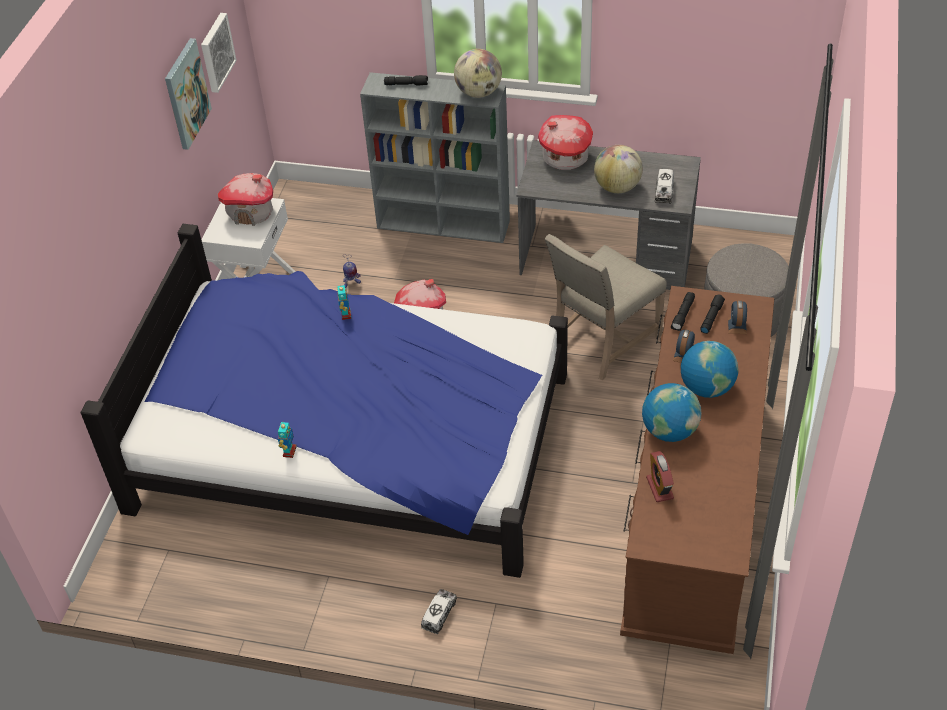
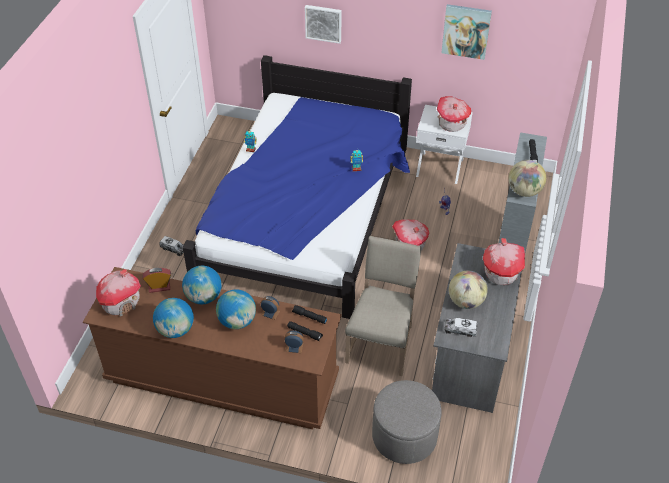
camera: 90 degrees right, 0 degrees up
(216, 52) = (519, 43): picture -> picture (323, 23)
(602, 342) = (381, 342): beige chair -> beige chair turned 60 degrees clockwise
(700, 531) = (121, 302): none -> toy house
(737, 454) = (176, 330): none -> globe

